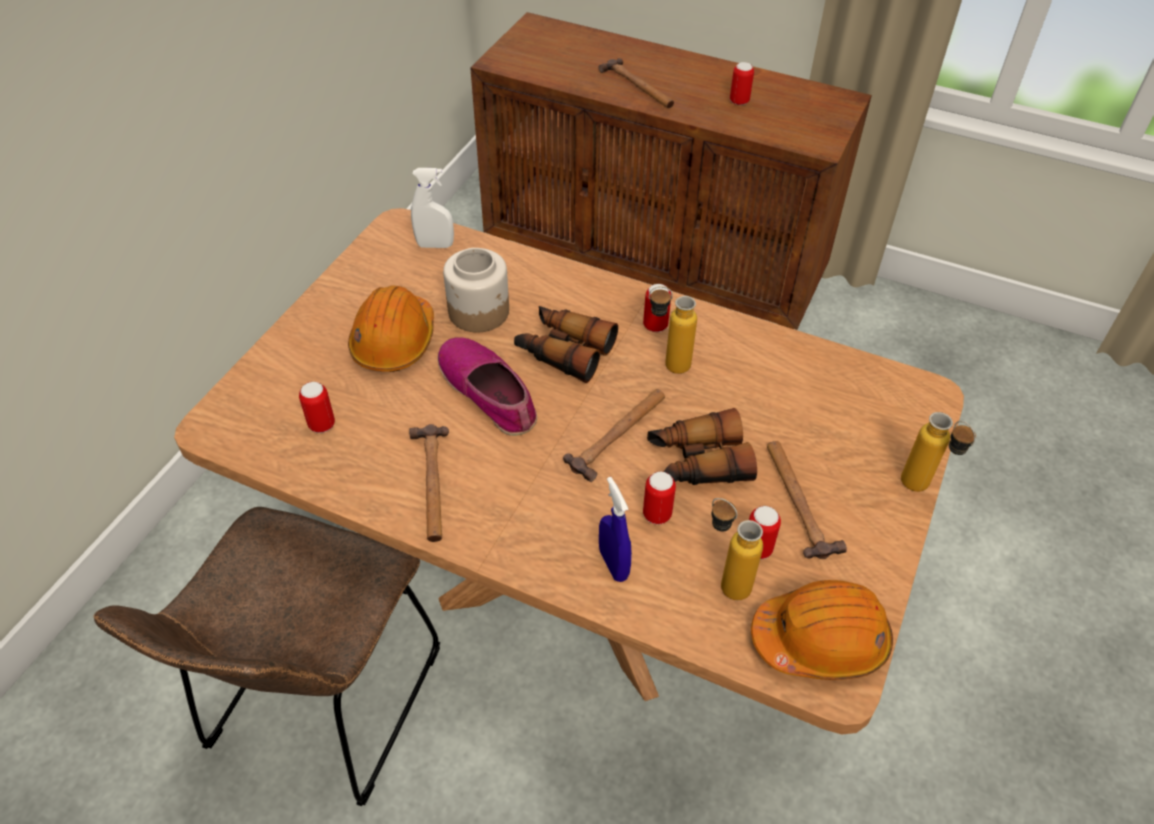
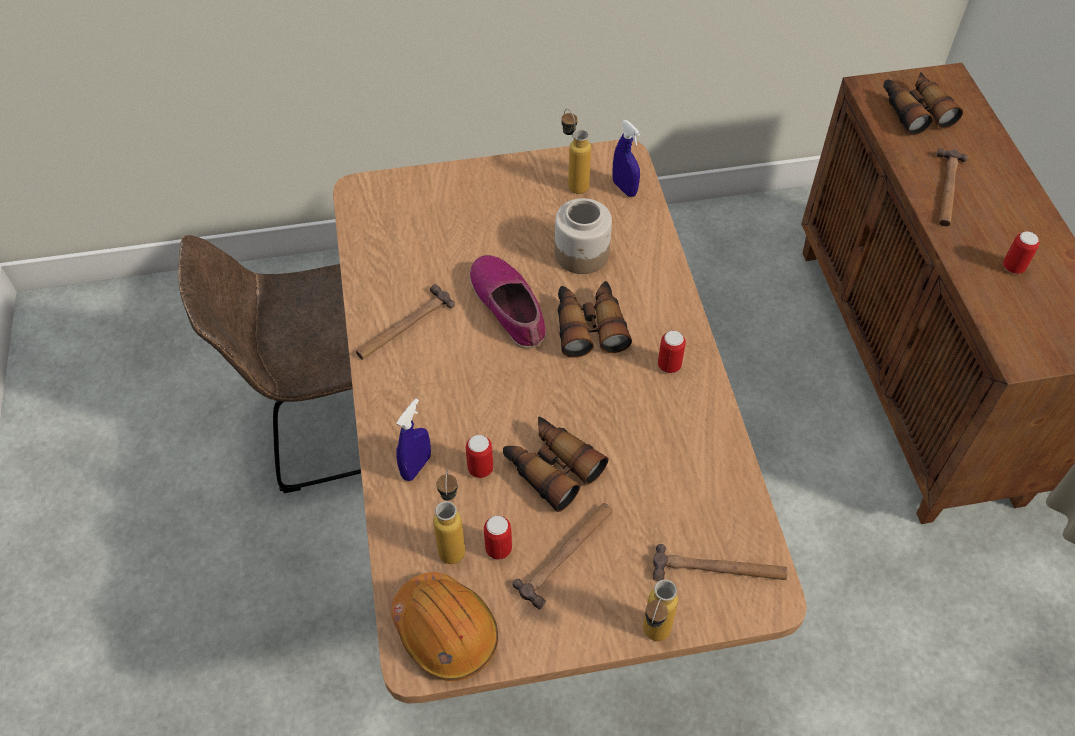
camera: 55 degrees right, 5 degrees up
(321, 424) = (405, 240): can -> none
(394, 341) = (510, 227): orange hard hat -> none
(435, 245) = (624, 188): white spray bottle -> blue spray bottle
(489, 393) = (509, 307): shoe -> shoe turned 45 degrees counterclockwise
(546, 56) = (914, 110): none -> binoculars
(619, 434) = (536, 405): hammer -> hammer (718, 570)
(666, 365) = (633, 396): bottle -> bottle (573, 182)

